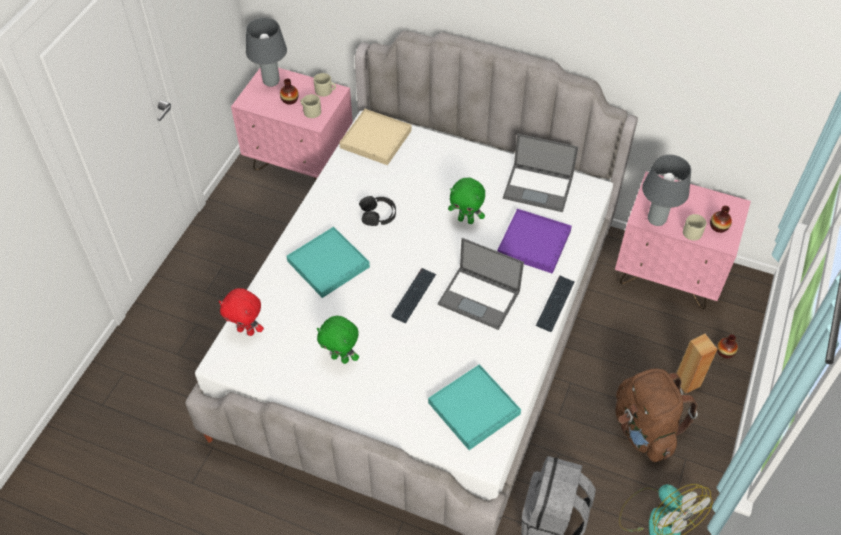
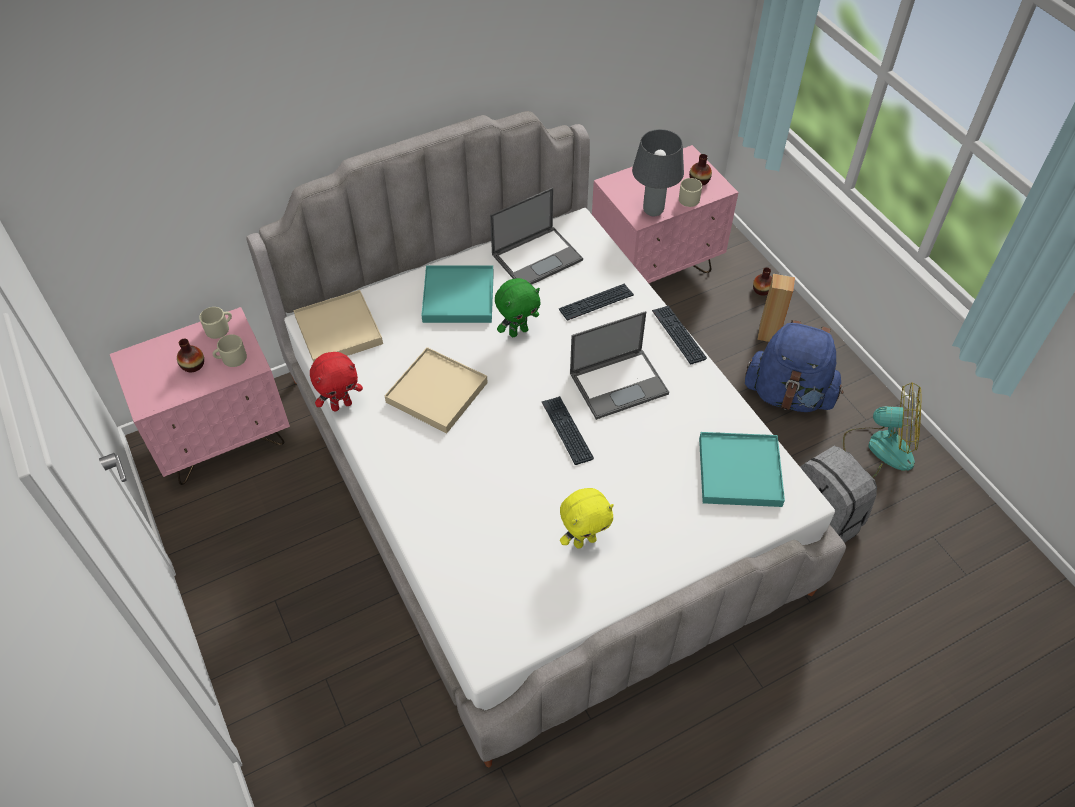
camera: 50 degrees left, 0 degrees up
(247, 330) = (468, 604): red plush toy -> red plush toy (341, 405)
(271, 82) = (147, 364): grey table lamp -> none
(328, 264) = (455, 474): turquoise tray -> turquoise tray (458, 297)
(341, 358) = (584, 540): green plush toy -> yellow plush toy
(378, 214) = (437, 392): black headphones -> beige tray
(534, 243) = (596, 303): purple tray -> keyboard
(644, 429) = (788, 395): brown backpack -> blue backpack

